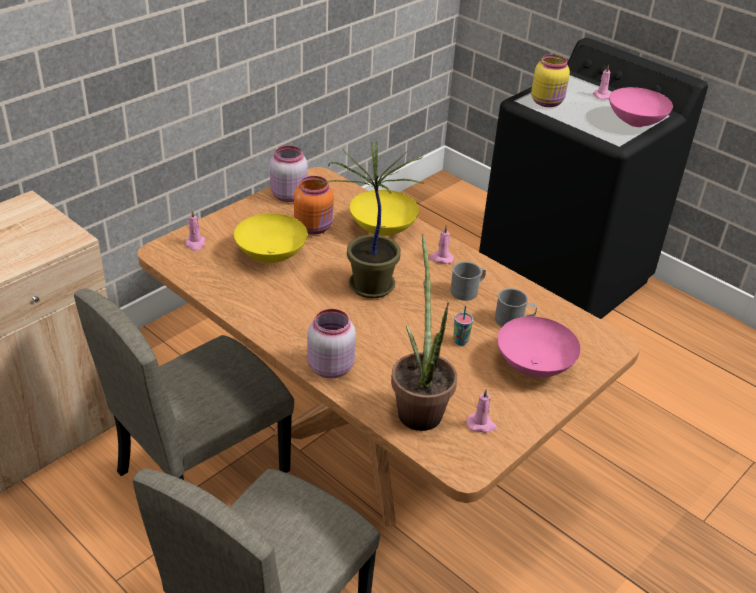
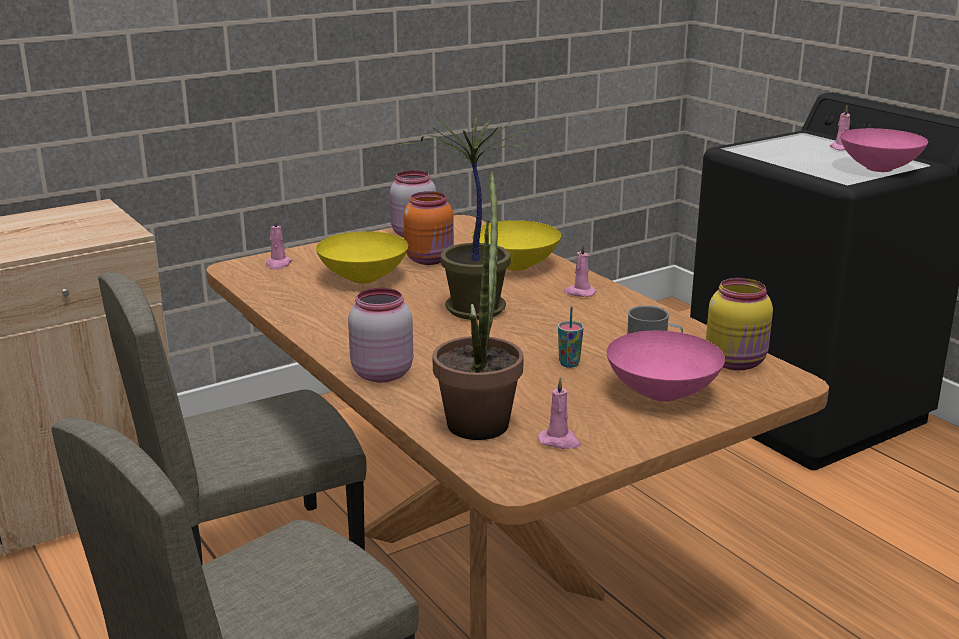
camera: 15 degrees right, 15 degrees down
(467, 290) = (601, 321): grey mug -> none
(547, 102) = (764, 151): yellow jar -> yellow jar (737, 362)

